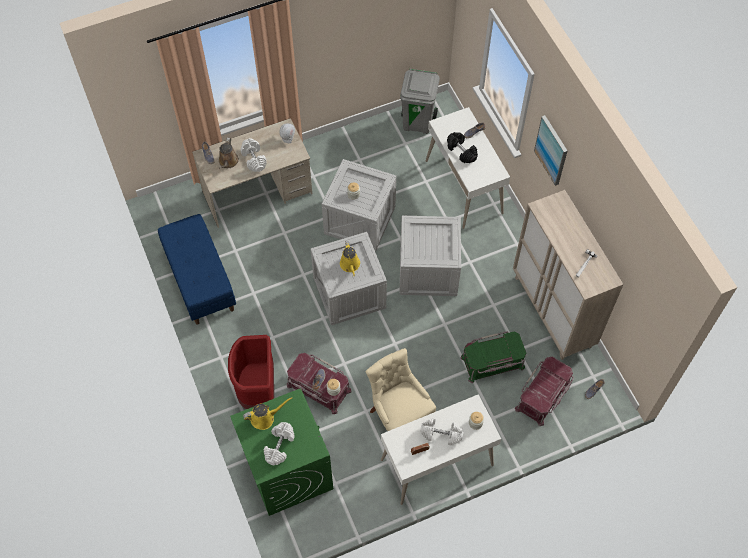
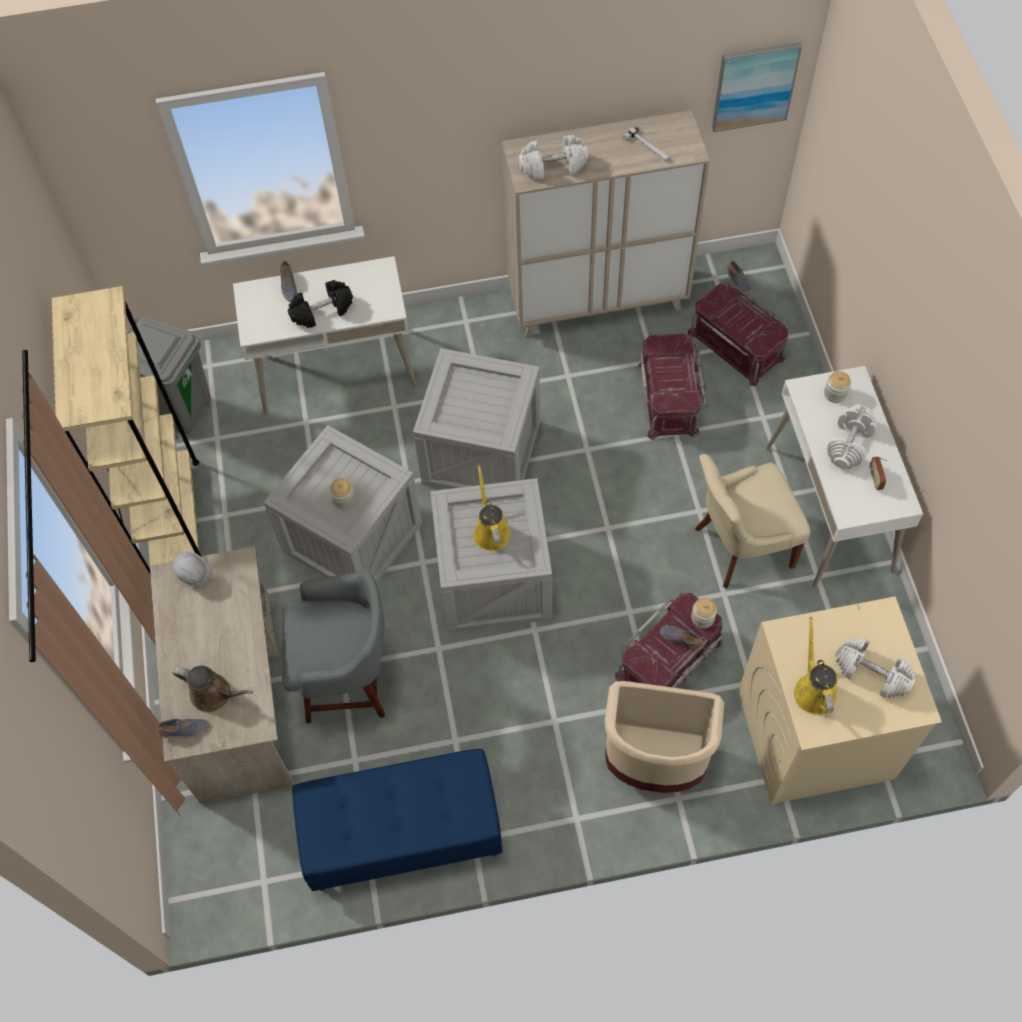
camera: 75 degrees left, 0 degrees up
(253, 159) = (224, 645): white dumbbell -> white dumbbell (553, 166)
(257, 390) = (655, 762): red trash can -> beige trash can
(276, 238) = (349, 682): none -> grey stool
(287, 469) = (814, 735): green washing machine -> beige washing machine
(350, 265) = (490, 530): yellow watering can -> yellow watering can turned 105 degrees counterclockwise
(351, 138) = (175, 519): none -> beige bookcase
(492, 363) = (669, 398): green storage box -> red storage box
(551, 150) = (434, 129): picture -> picture (754, 86)

